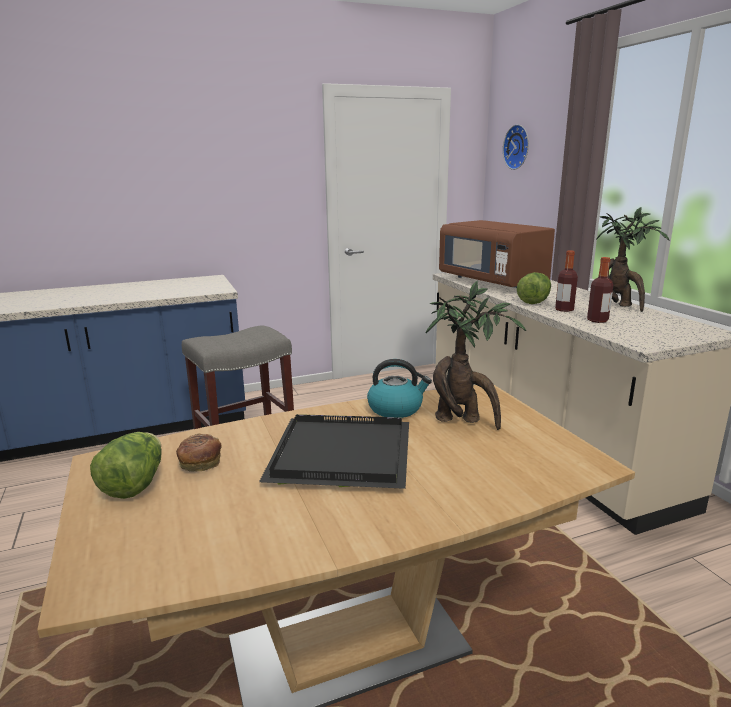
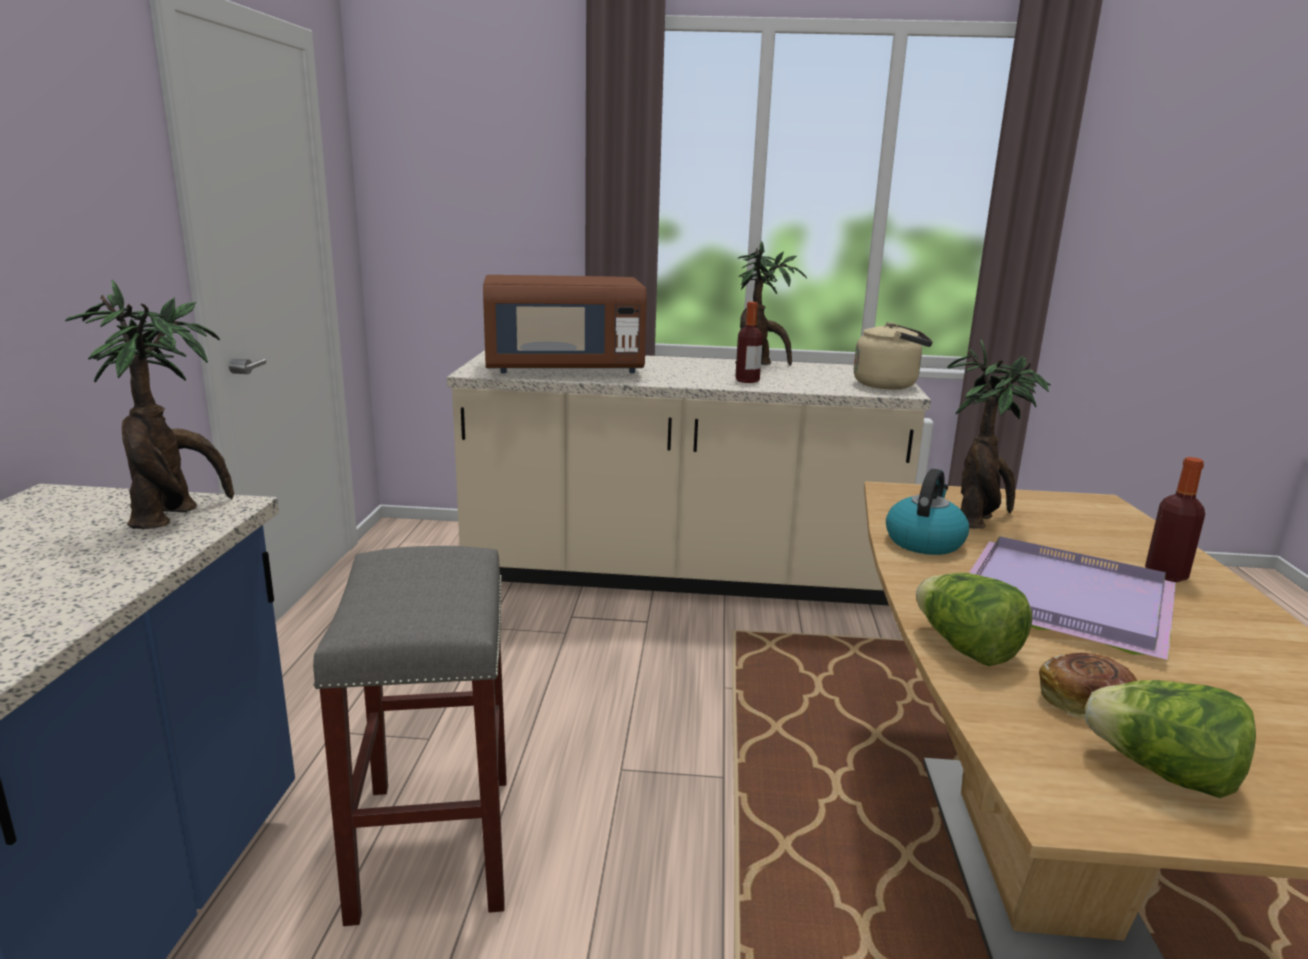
camera: 65 degrees left, 0 degrees up
(208, 288) = (175, 516): none -> potted plant
(338, 456) = (1068, 603): black tray -> purple tray
(518, 147) = (448, 152): wall clock -> none
(534, 301) = (693, 380): lettuce -> lettuce (965, 648)
(597, 320) = (805, 383): bottle -> bottle (1165, 575)
(658, 338) = (889, 385): none -> beige kettle

